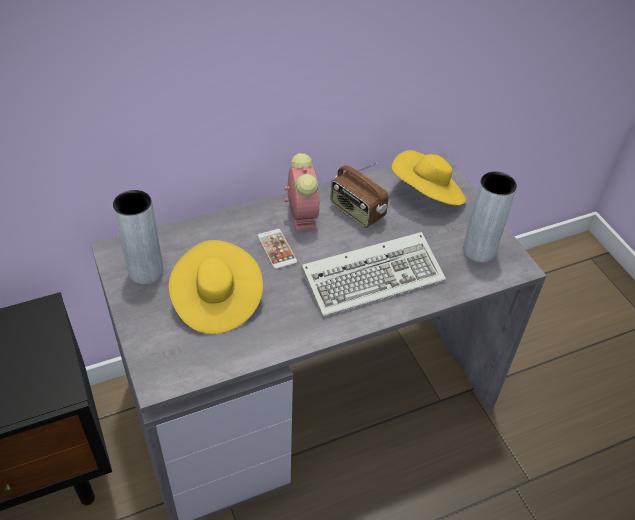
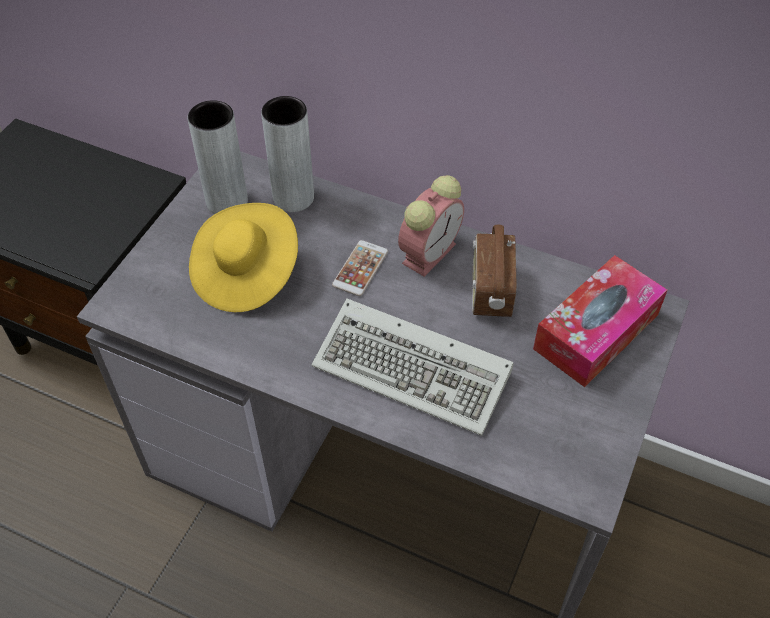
camera: 50 degrees right, 5 degrees up
(427, 194) = (596, 332): yellow hat -> tissue box
(479, 250) = (568, 438): grey vase -> grey vase (293, 197)

